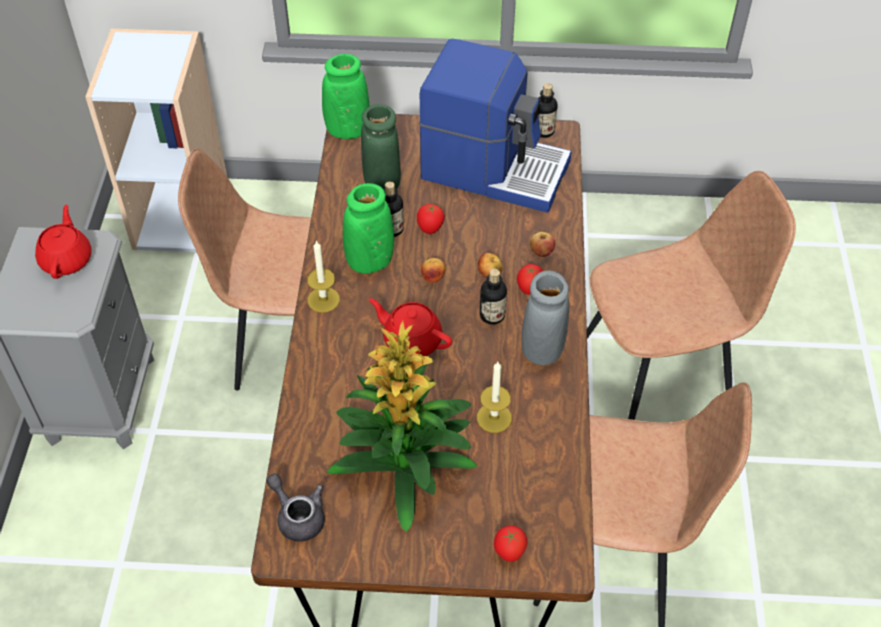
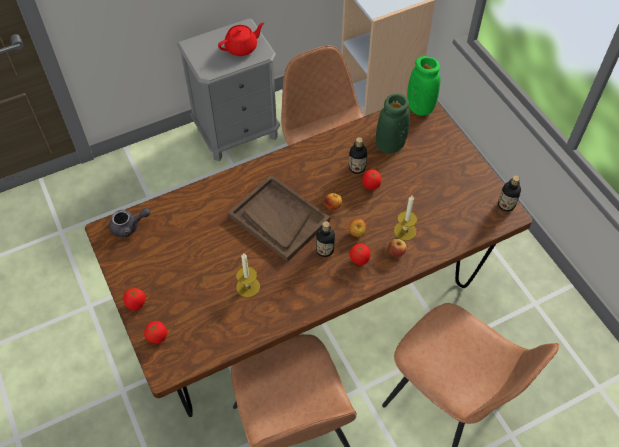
camera: 60 degrees right, 5 degrees up
(298, 516) = (129, 226): grey teapot -> grey teapot turned 60 degrees clockwise
(323, 300) = (280, 163): candle -> candle (405, 231)
(370, 261) = (324, 170): green vase -> none
(404, 462) = (190, 257): potted plant -> none
(411, 340) = (278, 219): red teapot -> brown tray
(440, 558) = (136, 305): none -> tomato
(494, 168) = (449, 194): coffee machine -> none
(542, 350) = (315, 289): grey vase -> none

